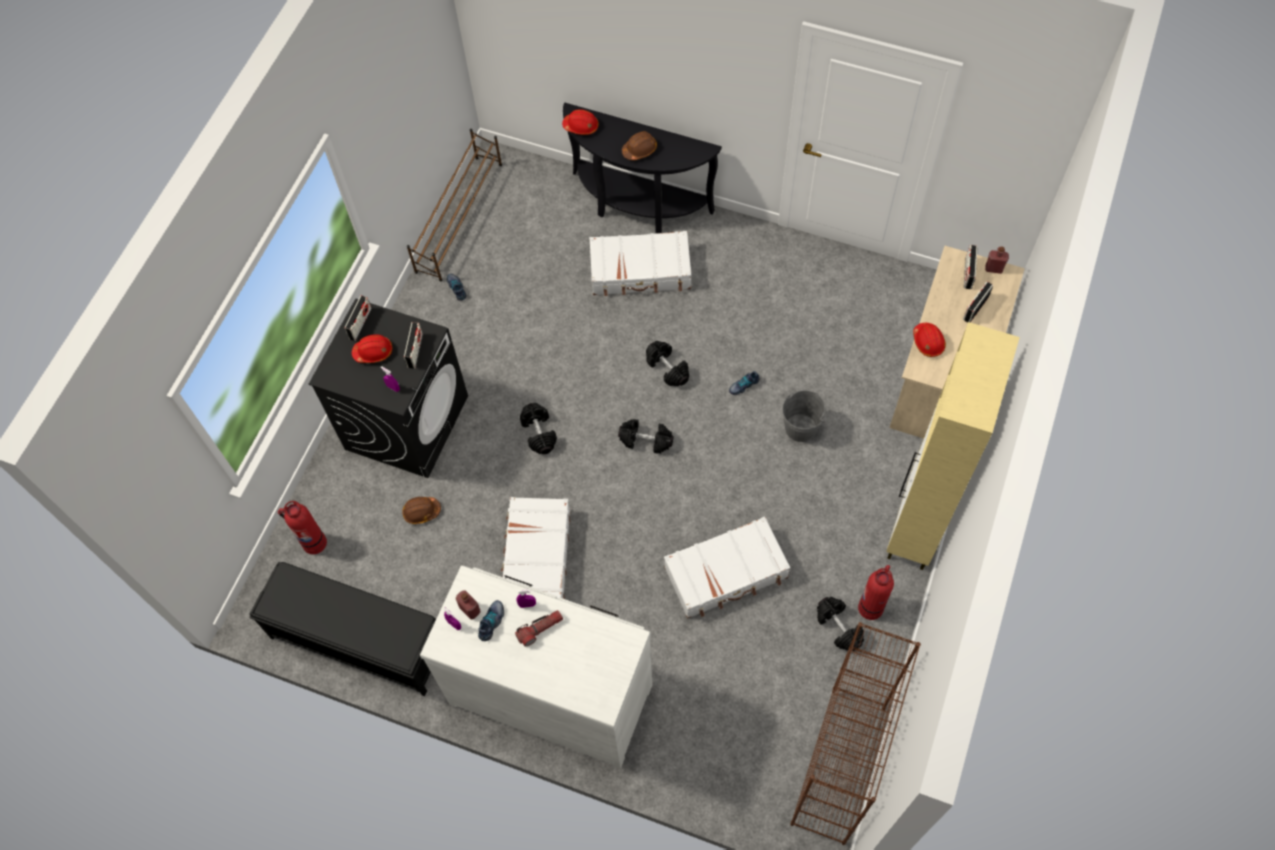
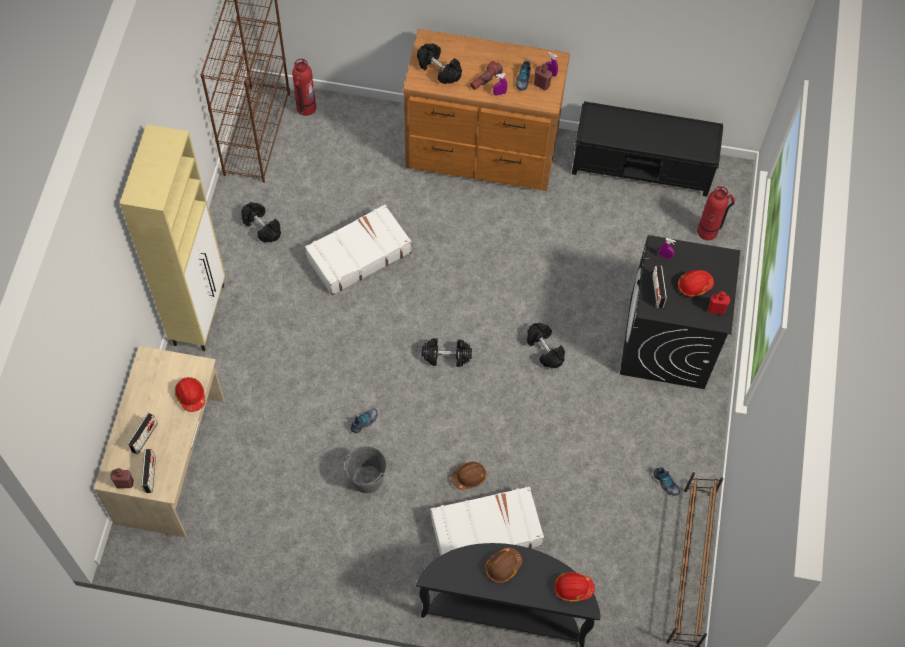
camera: 165 degrees right, 0 degrees up
(360, 324) = (716, 309): radio -> red bottle
(421, 512) = (627, 268): brown hard hat -> brown hard hat (469, 477)
(536, 559) = (519, 244): white suitcase -> none
(551, 690) = (482, 153): white dresser -> brown dresser
(668, 368) = (439, 428): black dumbbell -> black dumbbell (438, 69)
(800, 427) = (306, 388): grey bucket -> grey bucket (367, 479)
(871, 607) = (236, 245): fire extinguisher -> fire extinguisher (306, 108)

